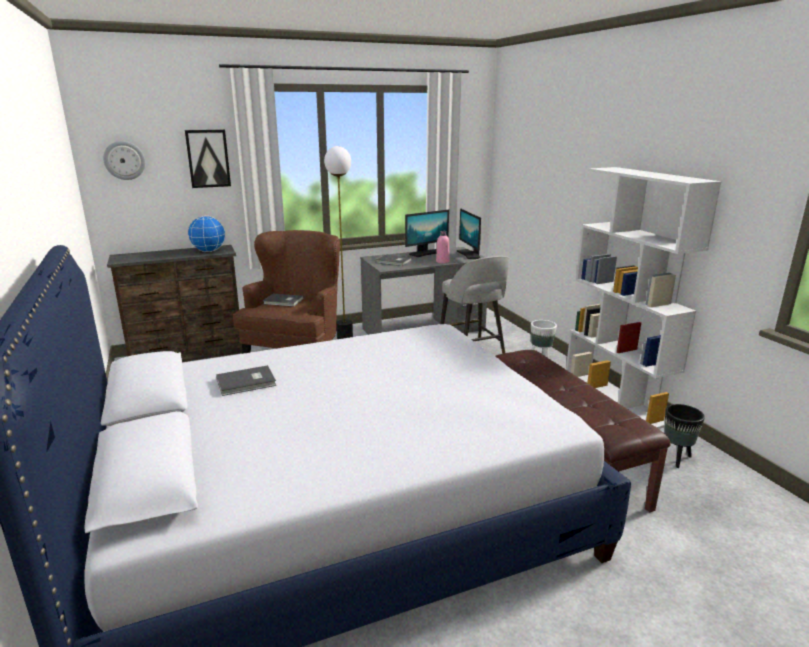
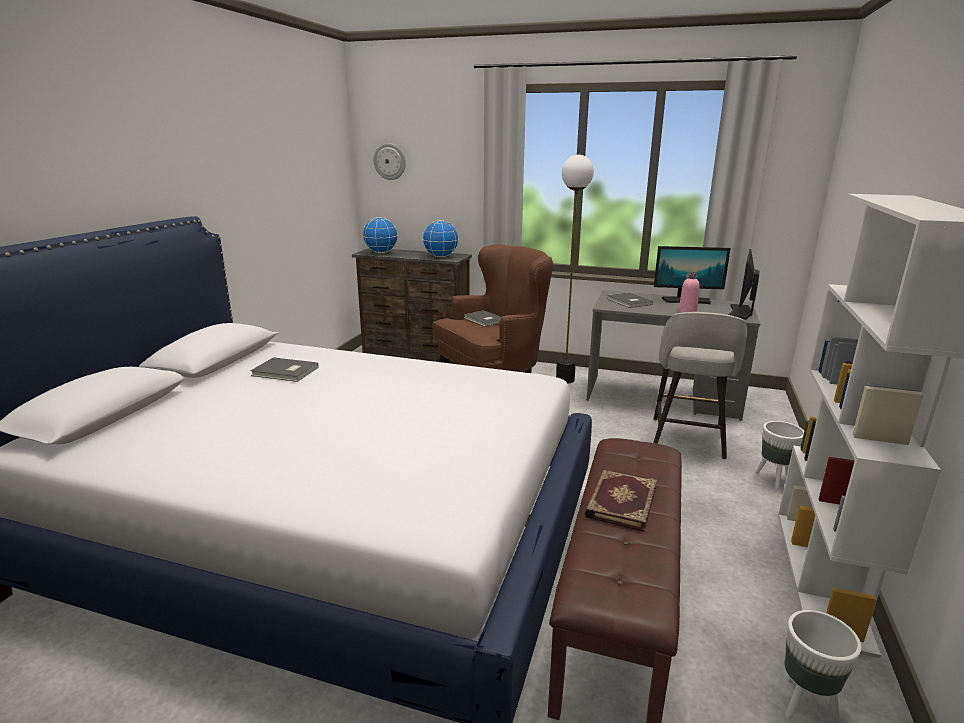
camera: 40 degrees right, 0 degrees up
(137, 257) = (381, 252): none -> globe
(208, 158) = (460, 163): picture -> none
(558, 387) = (620, 501): none -> book
(676, 459) = (804, 705): black planter -> white planter

